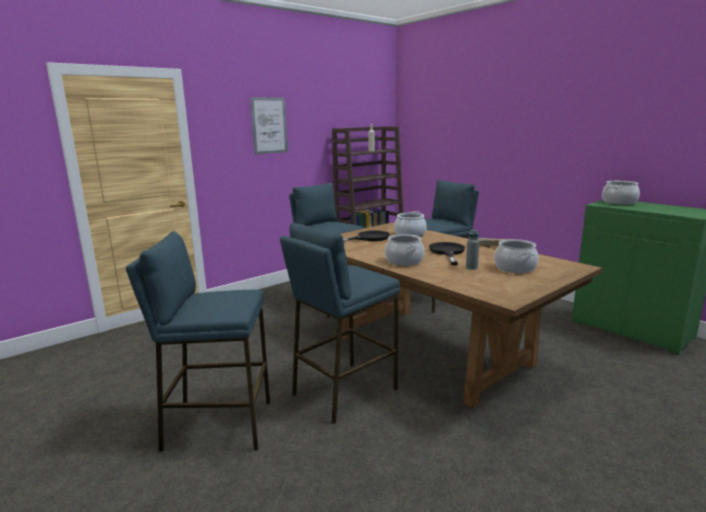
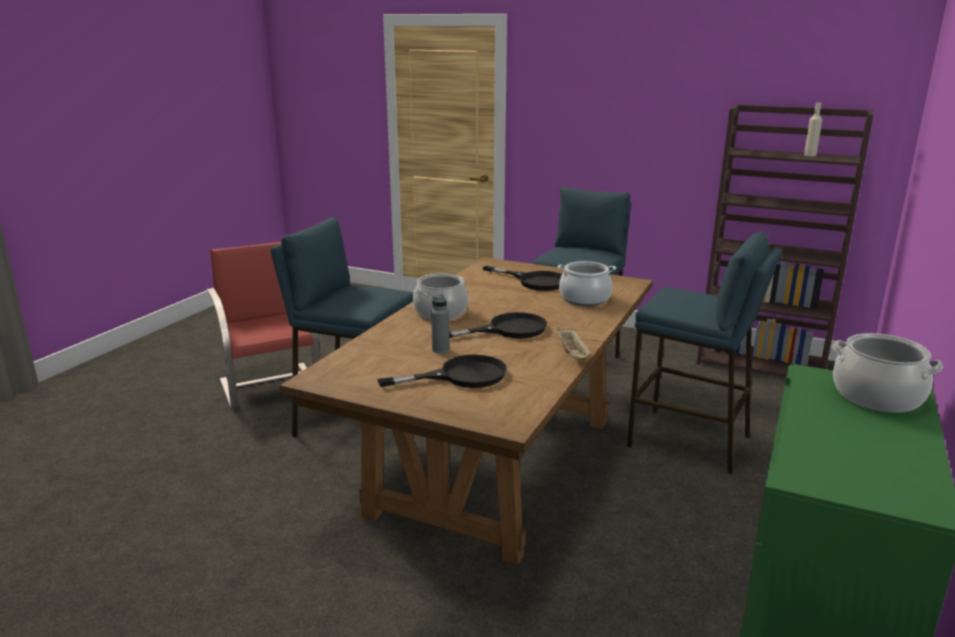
camera: 65 degrees right, 5 degrees up
(217, 425) = (270, 385): blue stool -> red chair
(269, 125) = (619, 92): picture -> none
(514, 268) = (461, 376): cooking pot -> black frying pan

